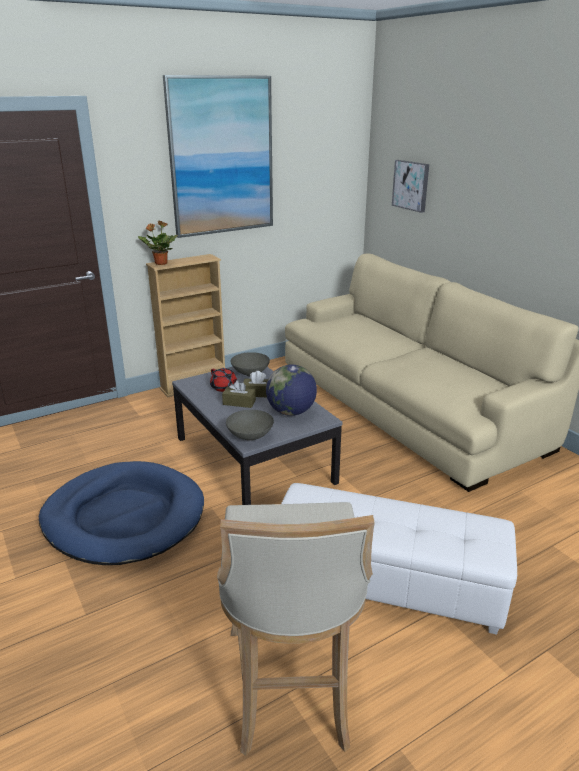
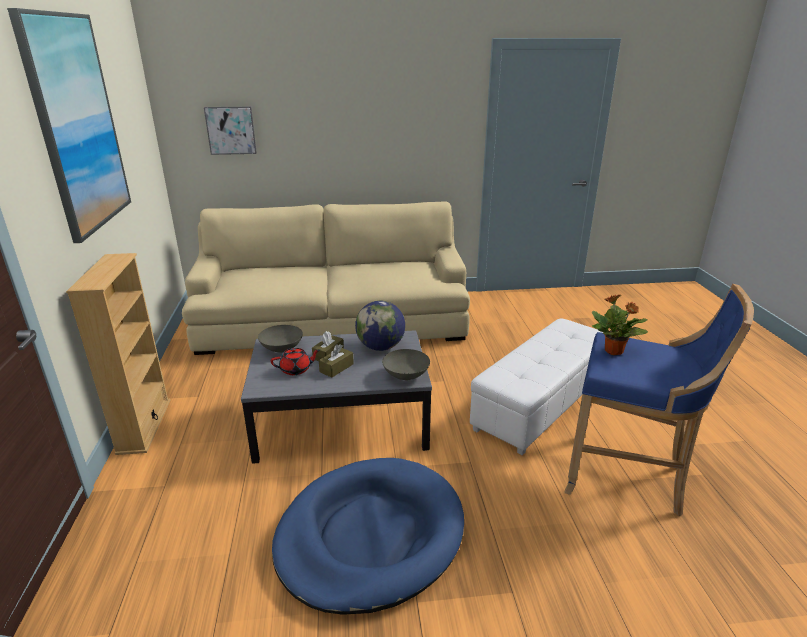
camera: 65 degrees left, 0 degrees up
(160, 263) = (89, 282): potted plant -> potted plant (614, 351)
(291, 689) = (628, 477): beige stool -> blue stool

